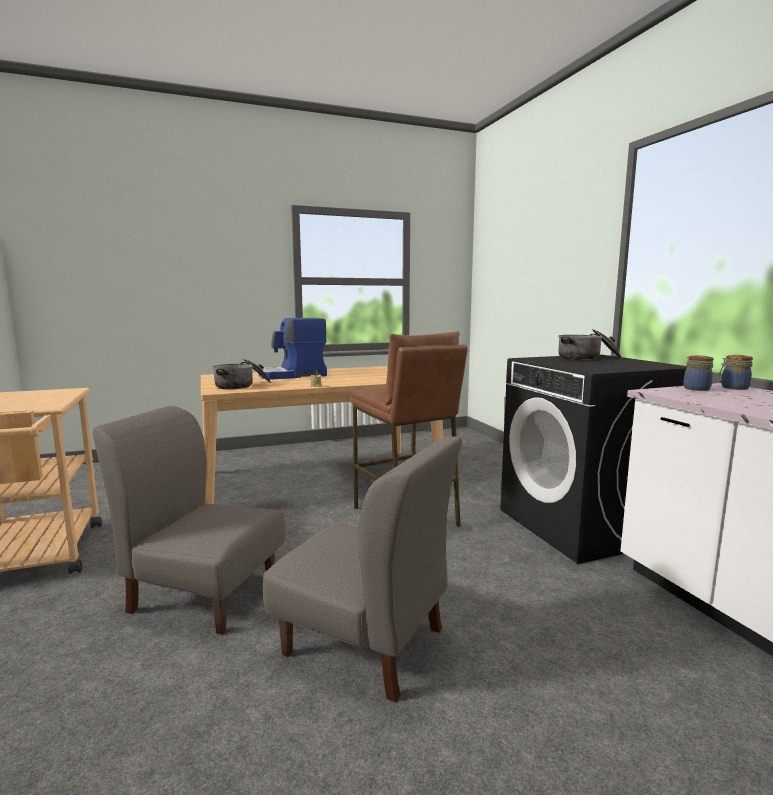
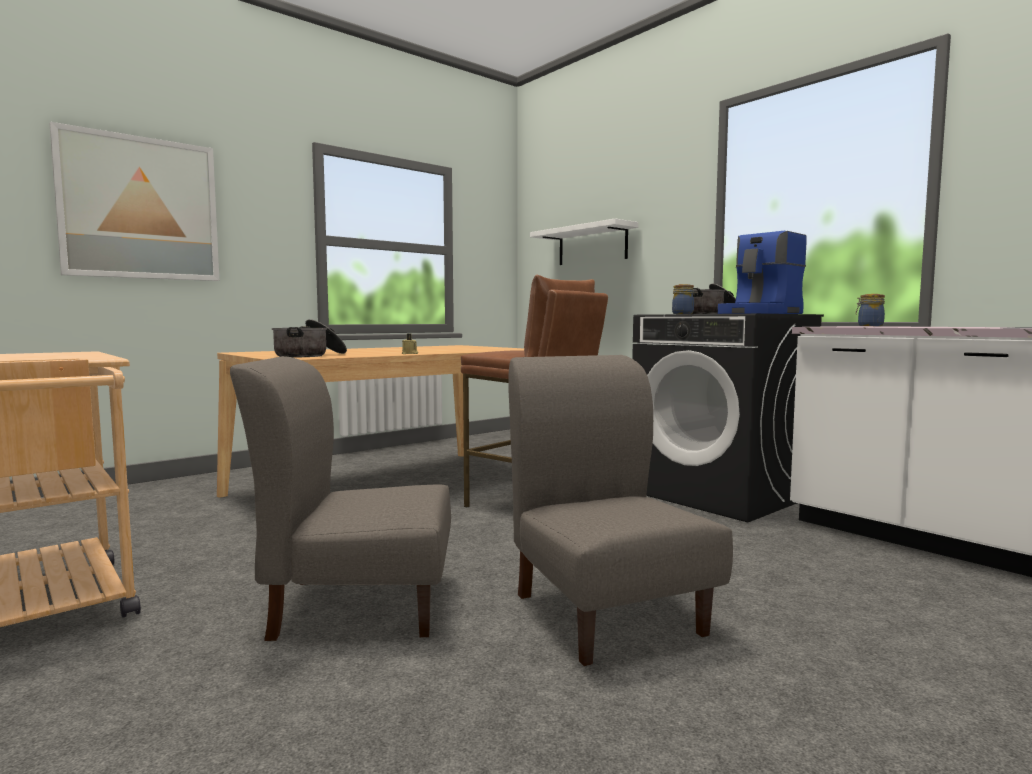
camera: 20 degrees left, 5 degrees down
(166, 267) = (140, 208): none -> picture
(293, 375) = (353, 350): coffee machine -> coffee machine (761, 314)
(365, 642) = (607, 612): grey chair -> grey chair turned 120 degrees counterclockwise
(523, 277) = (592, 245): none -> white shelf
(696, 388) = (843, 326): jar -> jar (682, 314)

